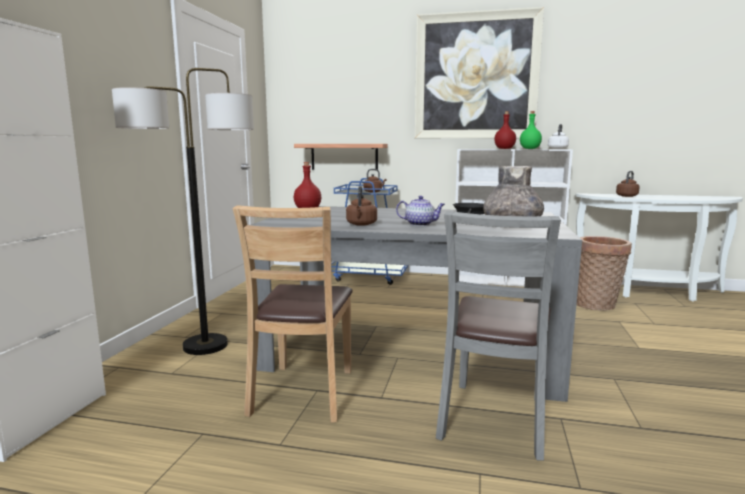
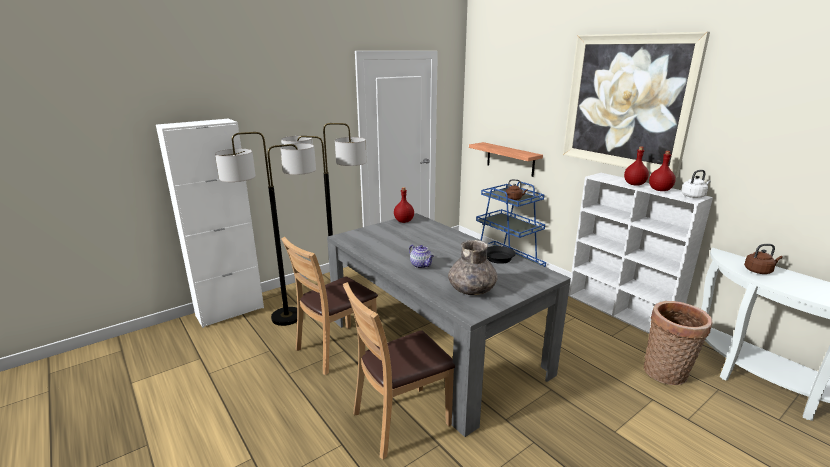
camera: 40 degrees right, 10 degrees up
(168, 390) = (287, 317): none -> floor lamp
(361, 224) = (388, 253): brown kettle -> none
(493, 418) = (401, 420): grey chair -> brown chair
(529, 148) = (659, 190): green bottle -> red bottle

